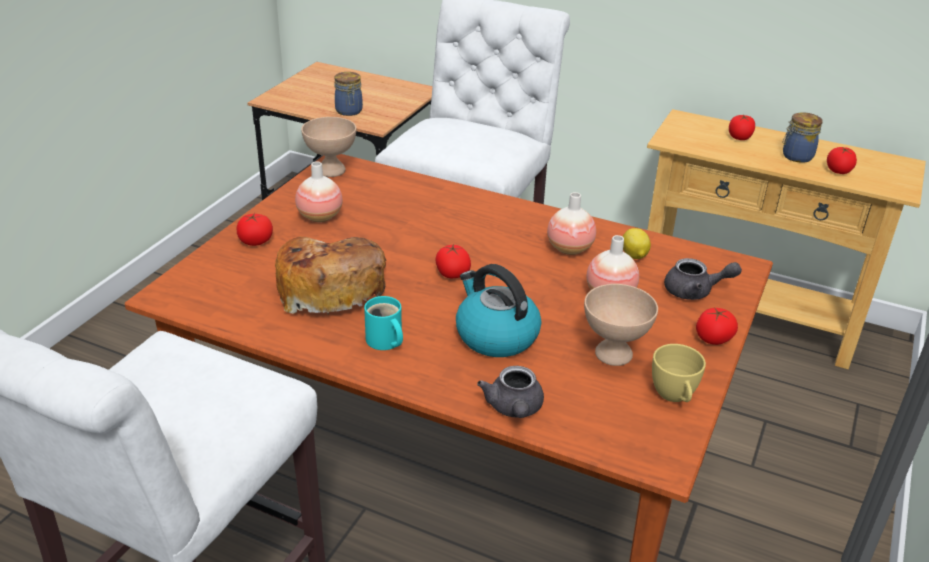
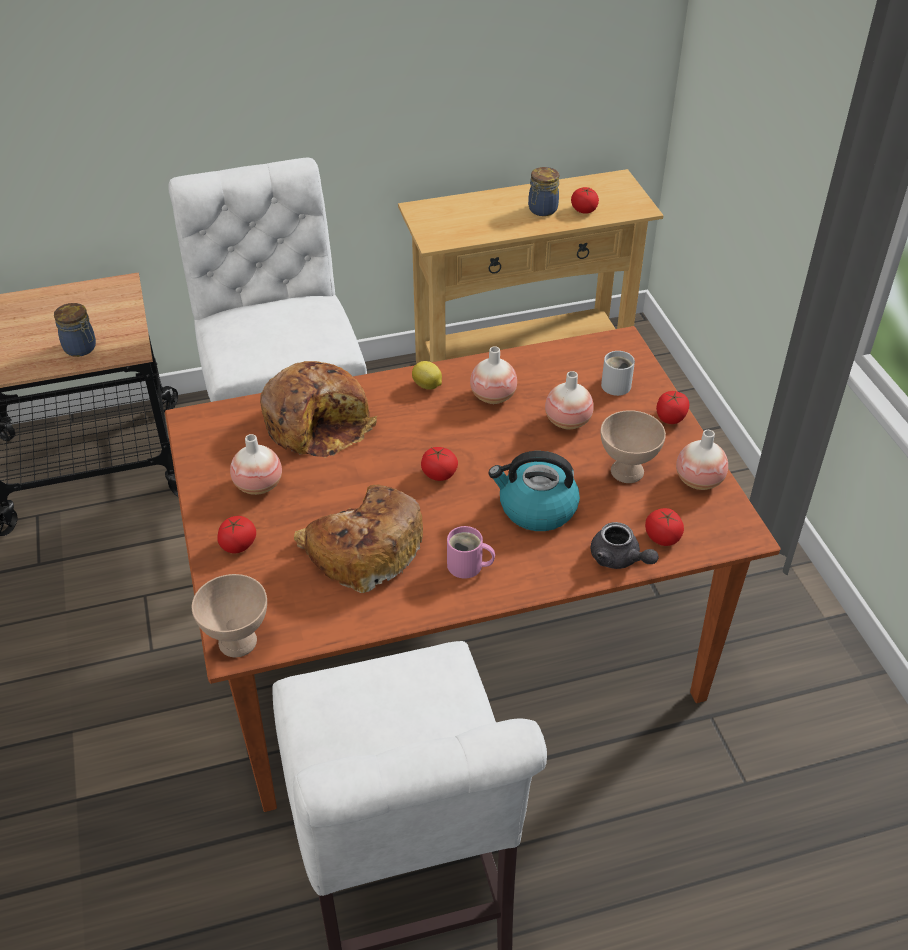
camera: 40 degrees left, 10 degrees up
(330, 170) = (199, 431): beige bowl -> beige bowl (237, 643)
(384, 341) = (468, 567): turquoise mug -> pink mug
(414, 202) = (318, 422): none -> bread
(634, 256) = (544, 376): lemon -> lemon (427, 386)
(674, 397) = (698, 481): yellow cup -> vase
(695, 291) = (617, 384): grey teapot -> white mug
(739, 137) = (482, 210): tomato -> tomato (662, 537)

